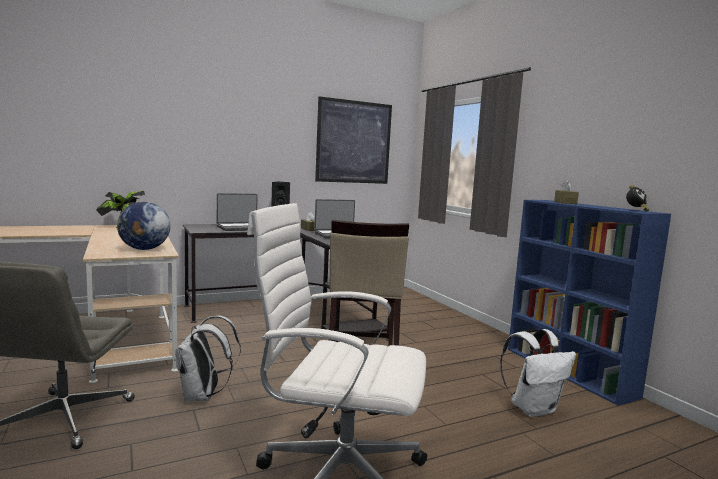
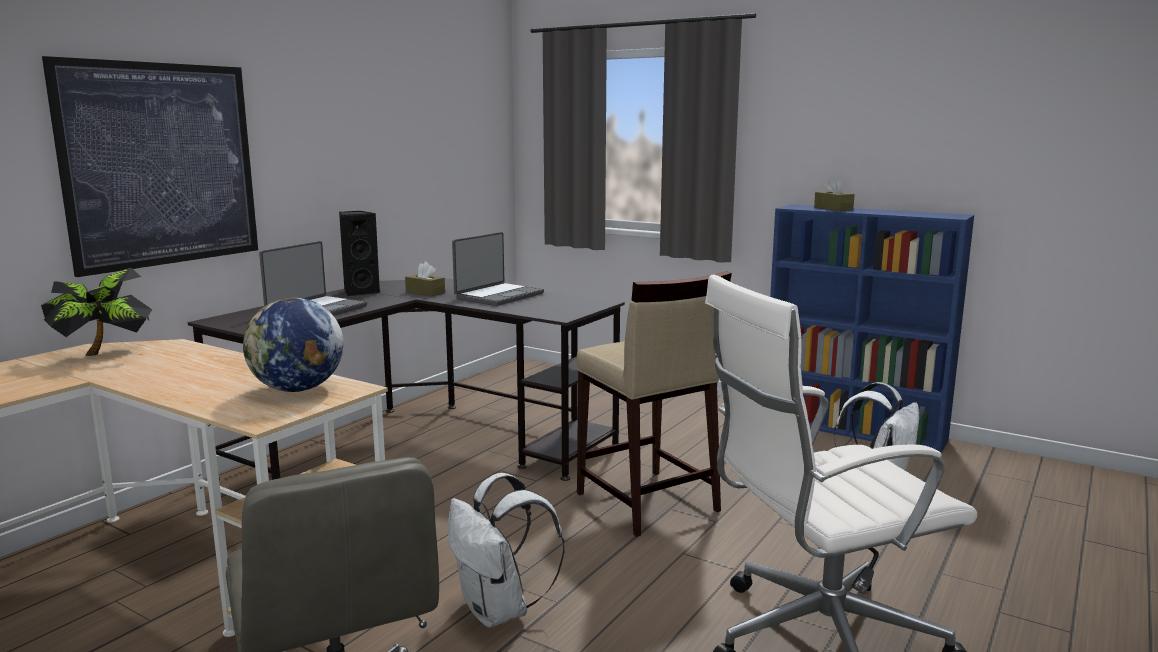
camera: 30 degrees left, 5 degrees up
(354, 142) = (435, 125): picture -> picture (161, 165)
(635, 210) = (935, 214): alarm clock -> none

